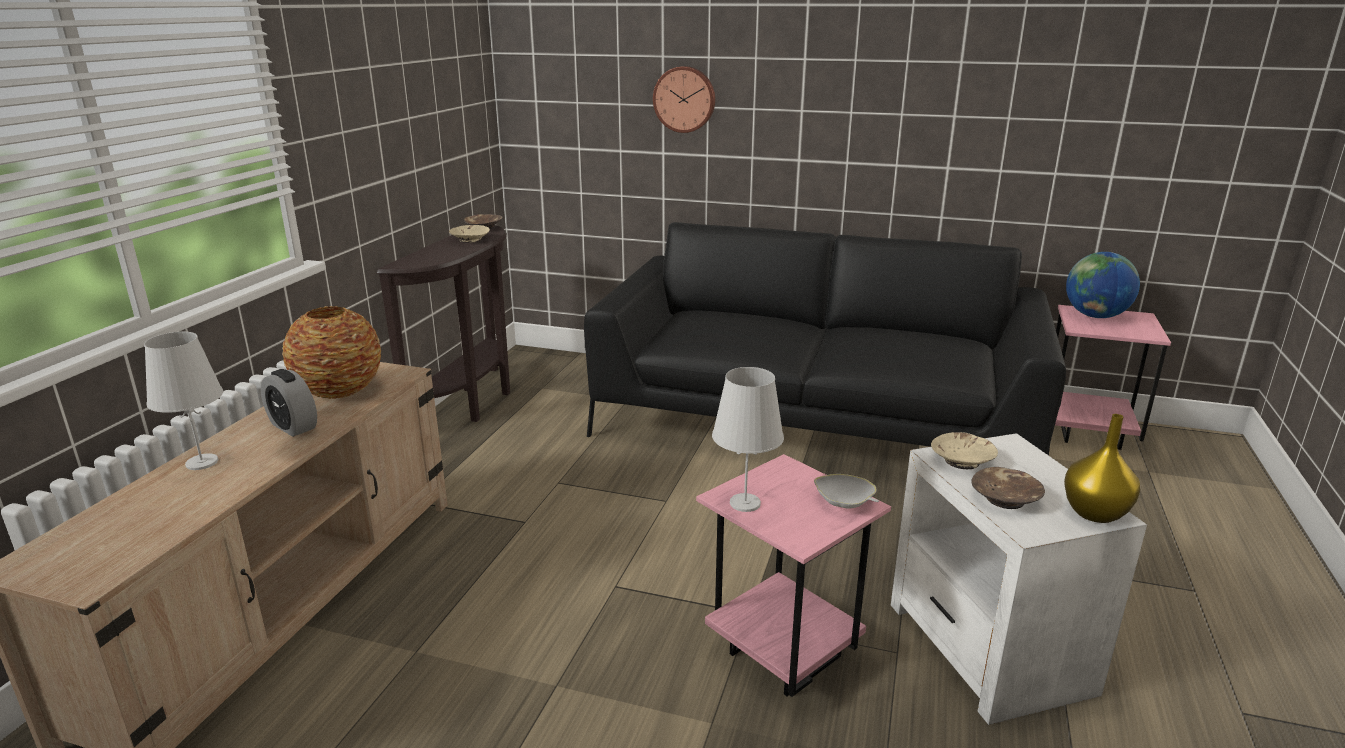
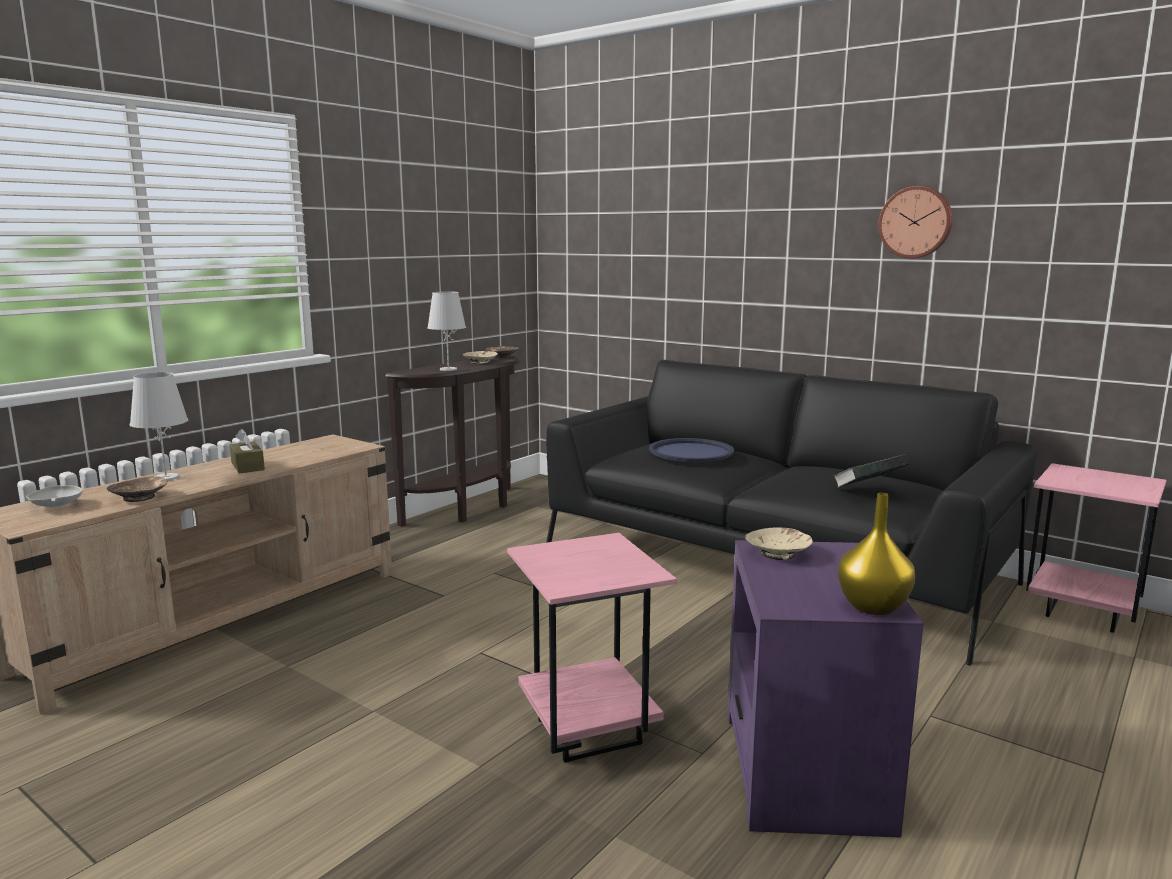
camera: 20 degrees right, 10 degrees down
(293, 426) = (247, 466): alarm clock -> brown tissue box
(338, 391) = (302, 451): vase -> none
(684, 99) = (684, 249): wall clock -> wall clock (916, 222)
(737, 326) = (691, 452): none -> blue tray
(745, 503) = (543, 557): white table lamp -> white table lamp (448, 369)
(844, 503) = (633, 570): white bowl -> white bowl (56, 506)
(934, 355) = (868, 490): none -> book
(988, 648) = (803, 770): white side table -> purple side table
(1006, 499) = (788, 584): brown bowl -> brown bowl (140, 497)
(1095, 316) = (1085, 475): globe -> none

